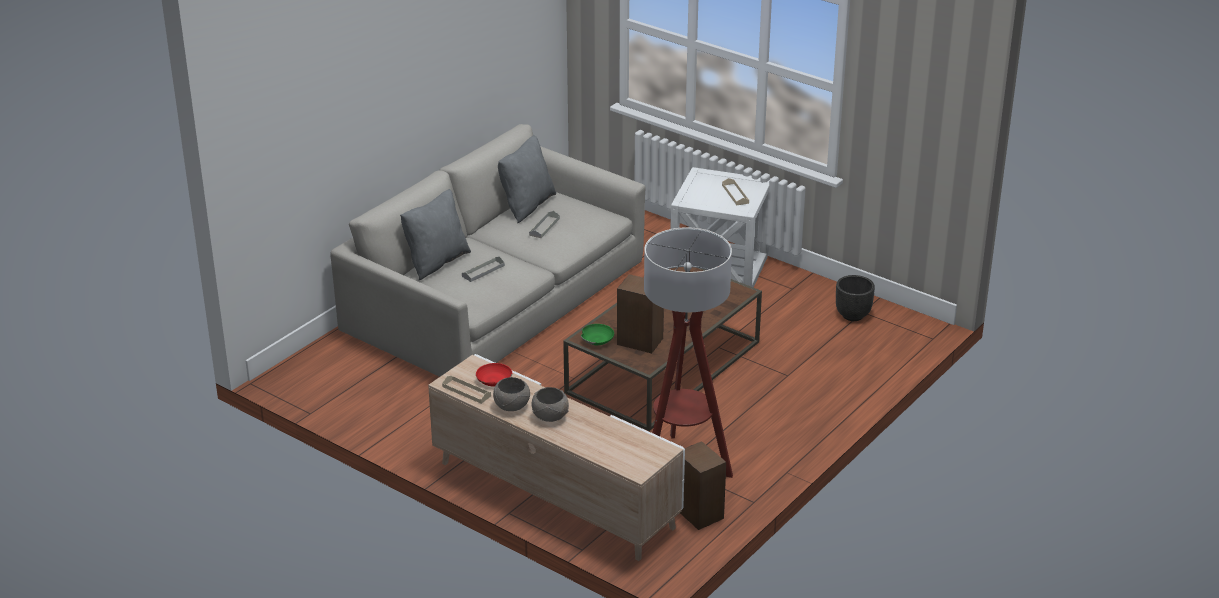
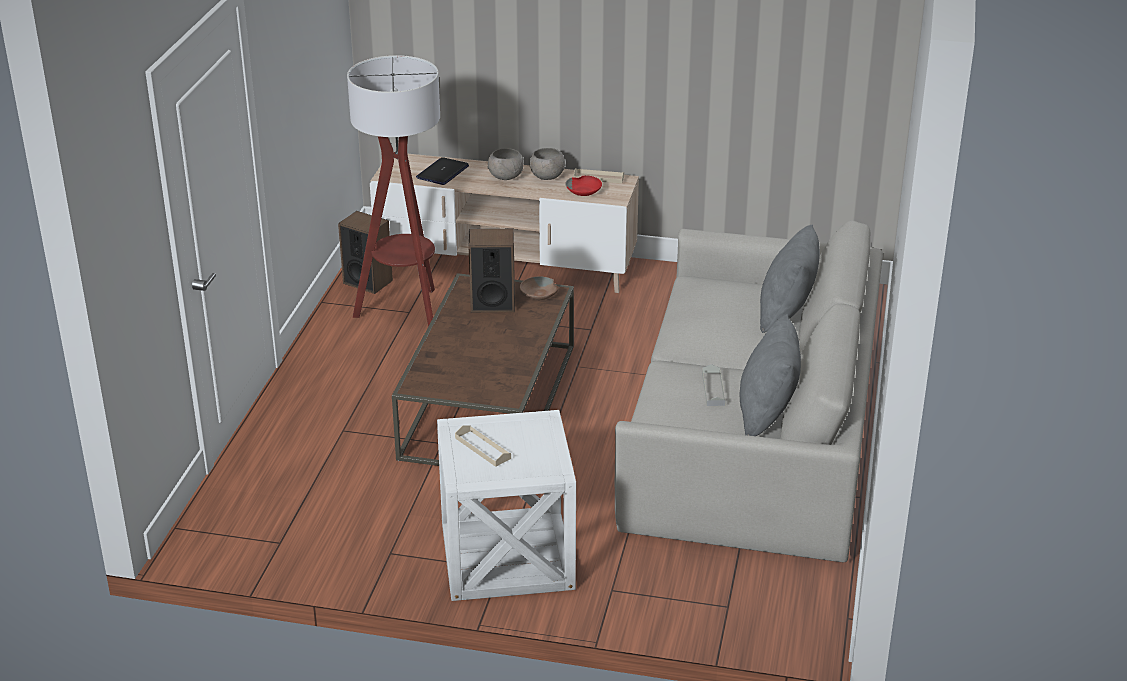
camera: 155 degrees right, 0 degrees up
(483, 271) = (724, 317): grey tray -> none
(597, 339) = (539, 294): green bowl -> brown bowl
(606, 439) = (442, 172): none -> laptop
(853, 316) = (290, 533): black planter -> none

